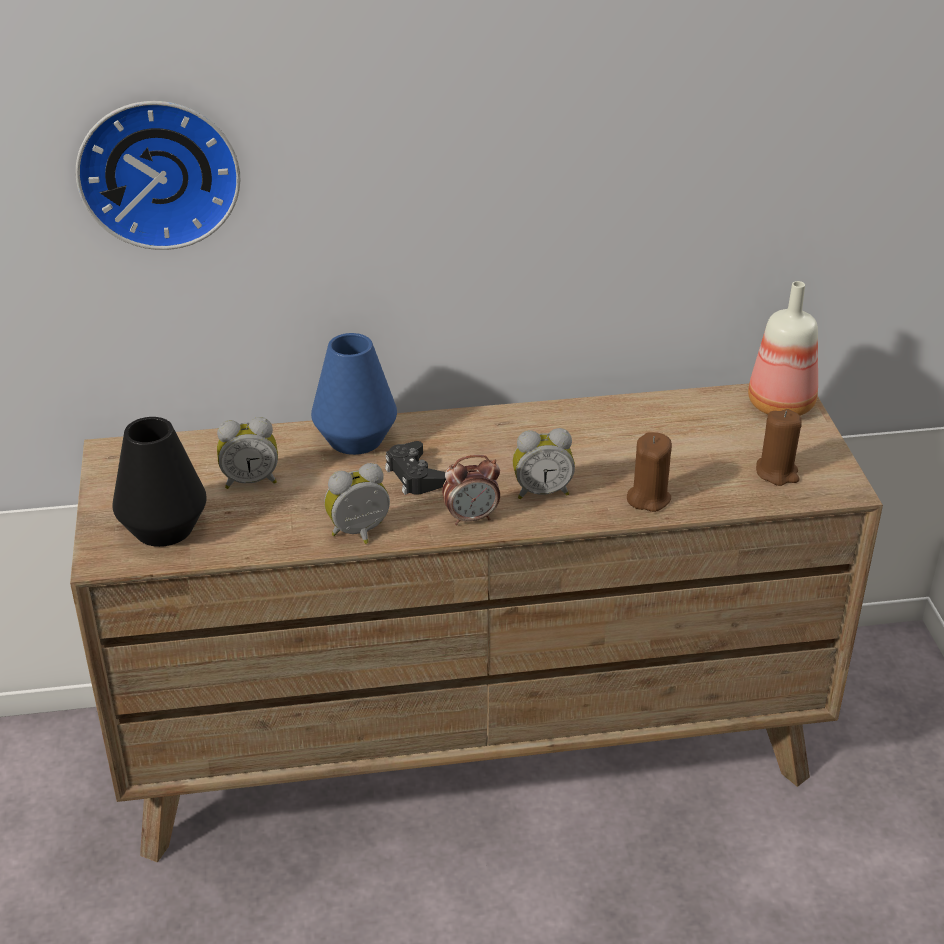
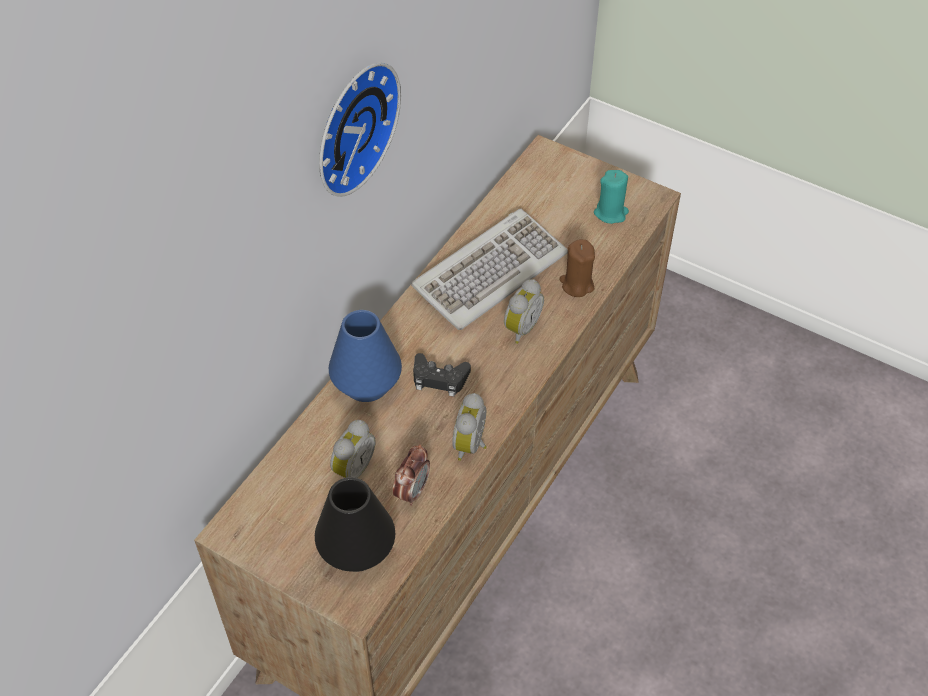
camera: 50 degrees left, 15 degrees up
(159, 171) = (204, 302): wall clock -> wall clock (351, 126)
(471, 518) = (511, 378): alarm clock -> alarm clock (412, 491)
(585, 438) = (489, 271): none -> keyboard
(777, 472) = (611, 213): brown candle -> turquoise candle
(779, 404) = (549, 164): bottle -> none

